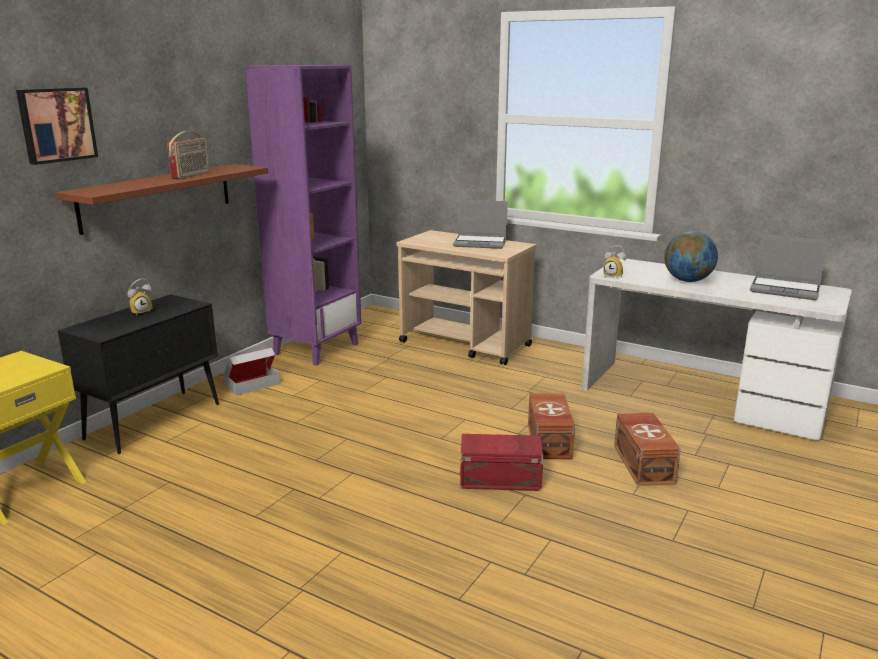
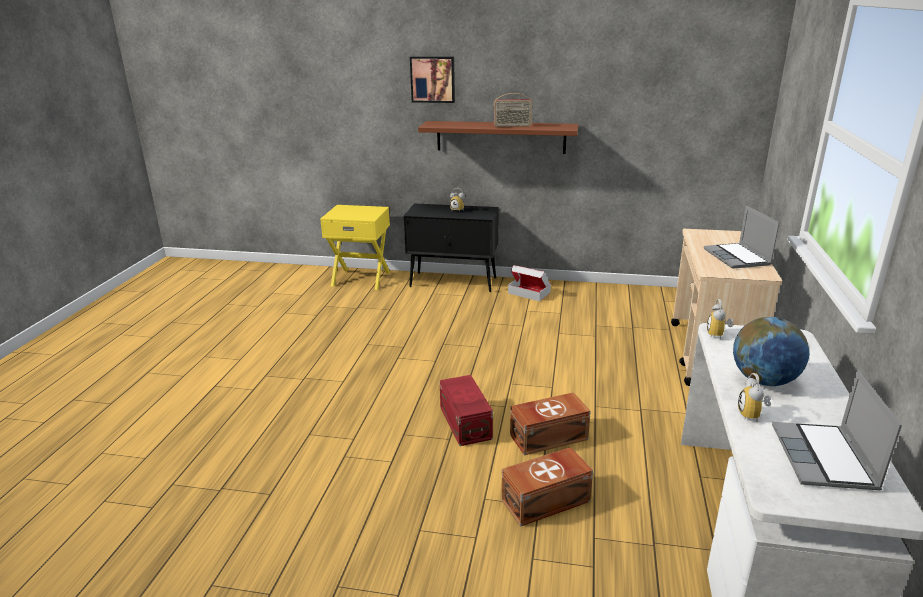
camera: 70 degrees right, 5 degrees up
(316, 349) = (614, 296): purple bookcase -> none
(734, 292) = (753, 415): none -> alarm clock

